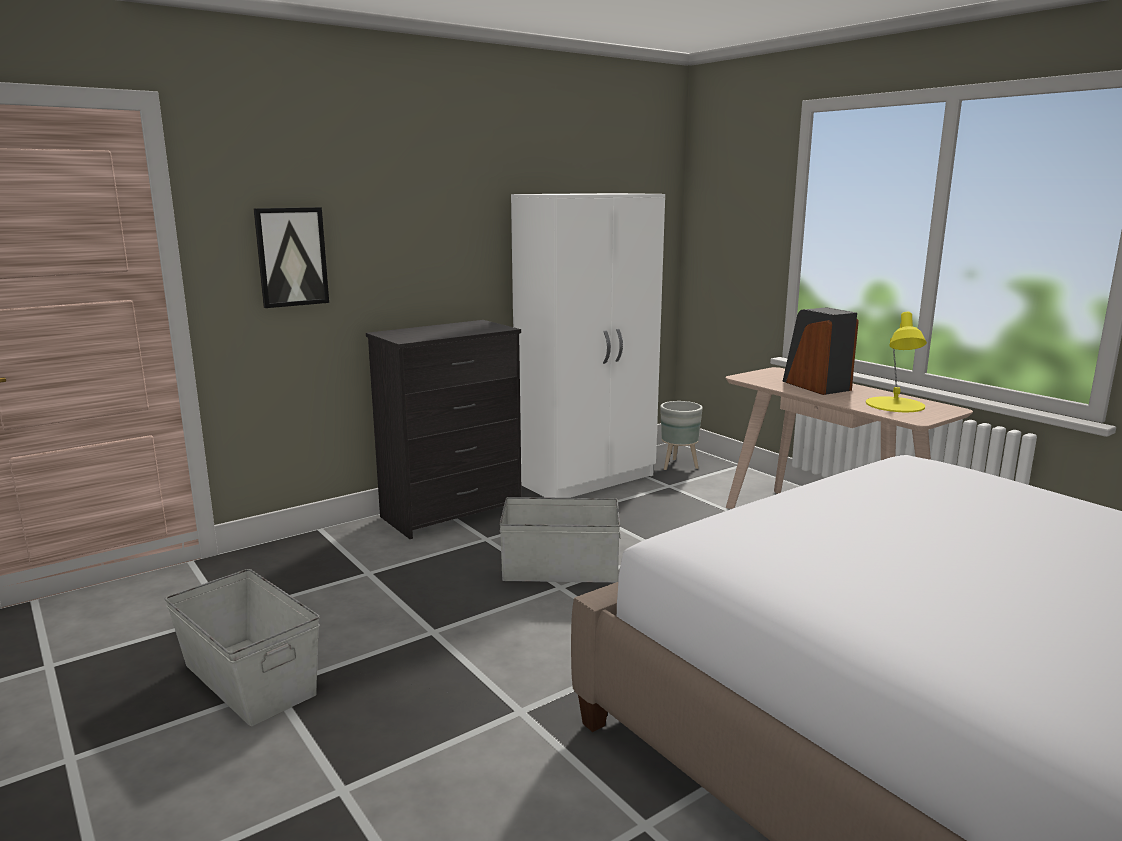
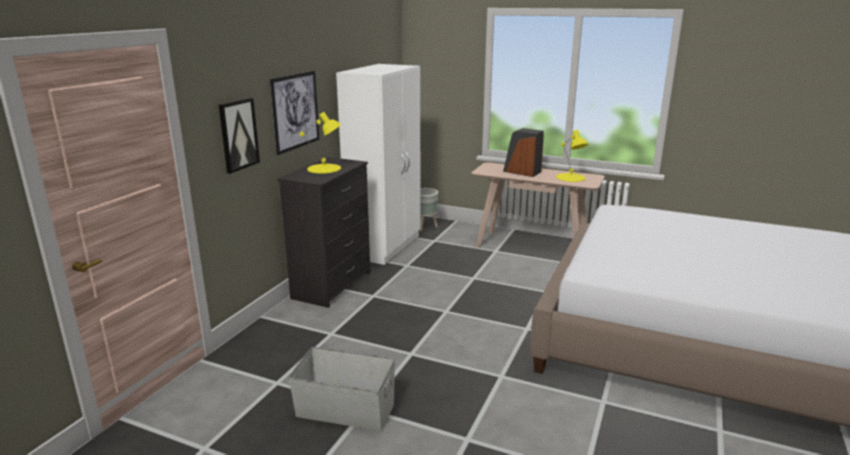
camera: 30 degrees left, 5 degrees up
(417, 241) = (295, 111): none -> picture
(445, 330) = (324, 169): none -> yellow table lamp
(561, 569) = (435, 302): grey storage box -> none

